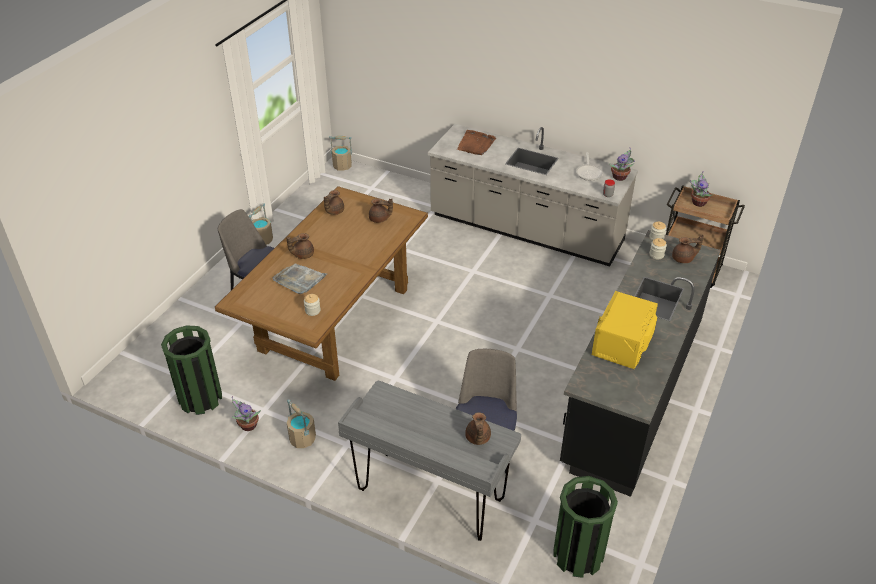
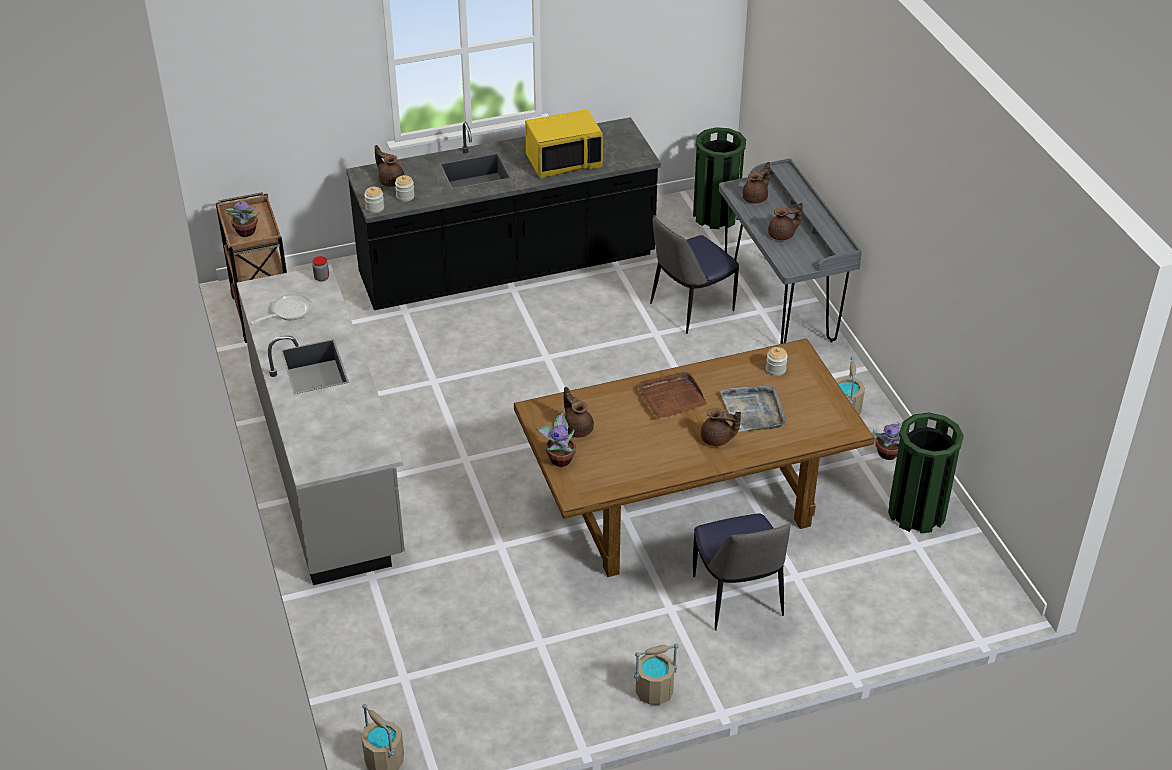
camera: 135 degrees left, 0 degrees up
(333, 211) = (615, 474): brown teapot -> brown teapot (782, 235)
(476, 144) = (330, 432): brown tray -> brown tray (671, 397)
(620, 177) = (271, 286): potted plant -> potted plant (559, 459)

